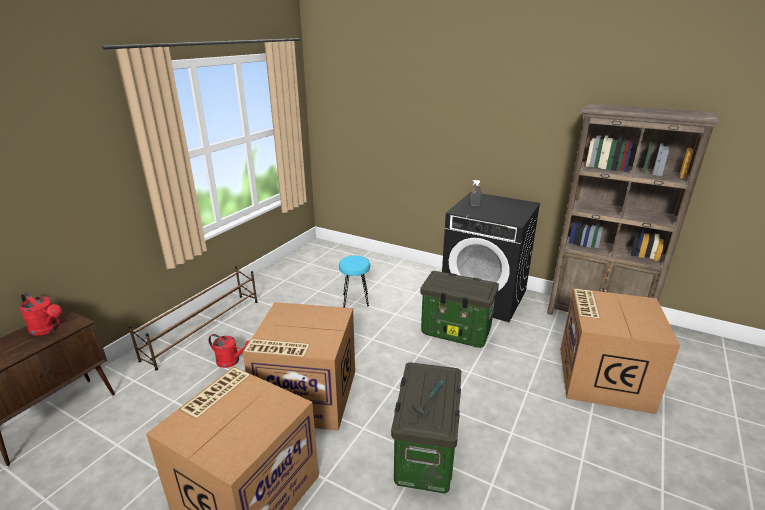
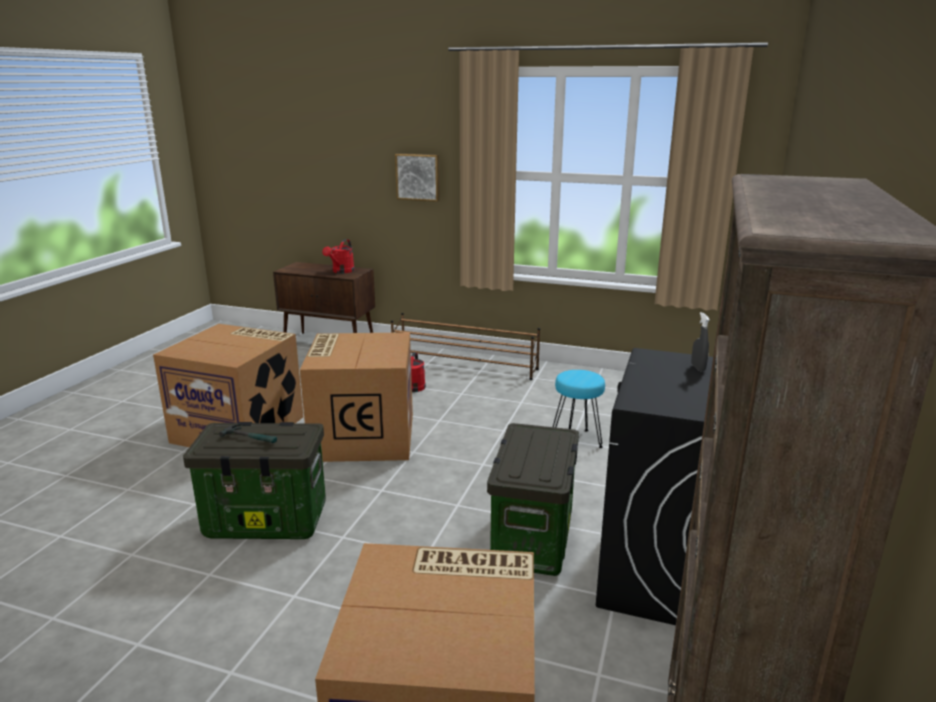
camera: 80 degrees right, 5 degrees down
(87, 188) = (418, 177): none -> picture

